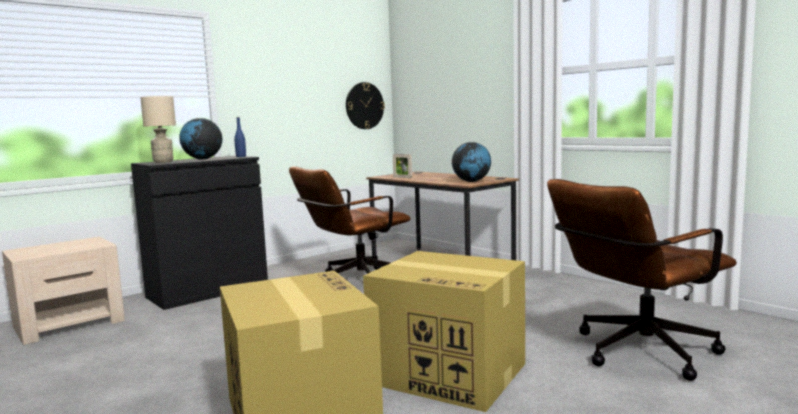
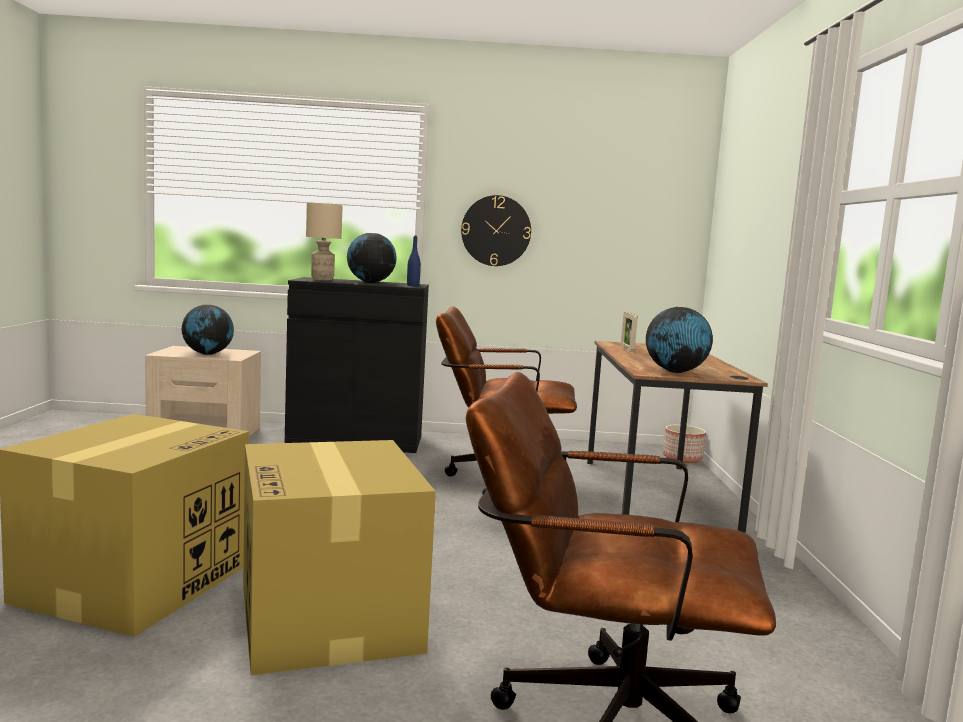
camera: 40 degrees right, 0 degrees up
(66, 247) = (208, 354): none -> globe
(364, 105) = (654, 238): wall clock -> wall clock (496, 231)
(409, 244) = (683, 458): none -> planter

